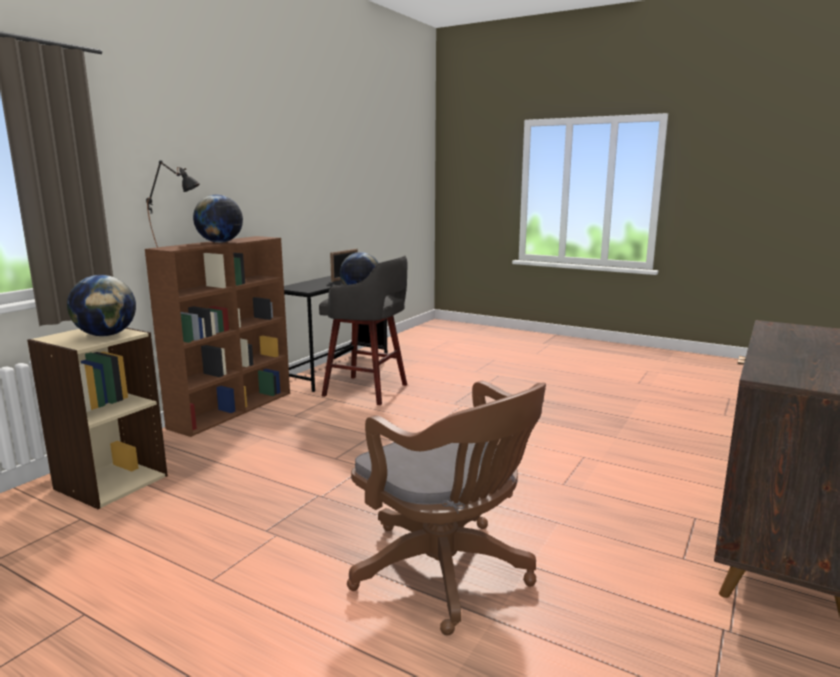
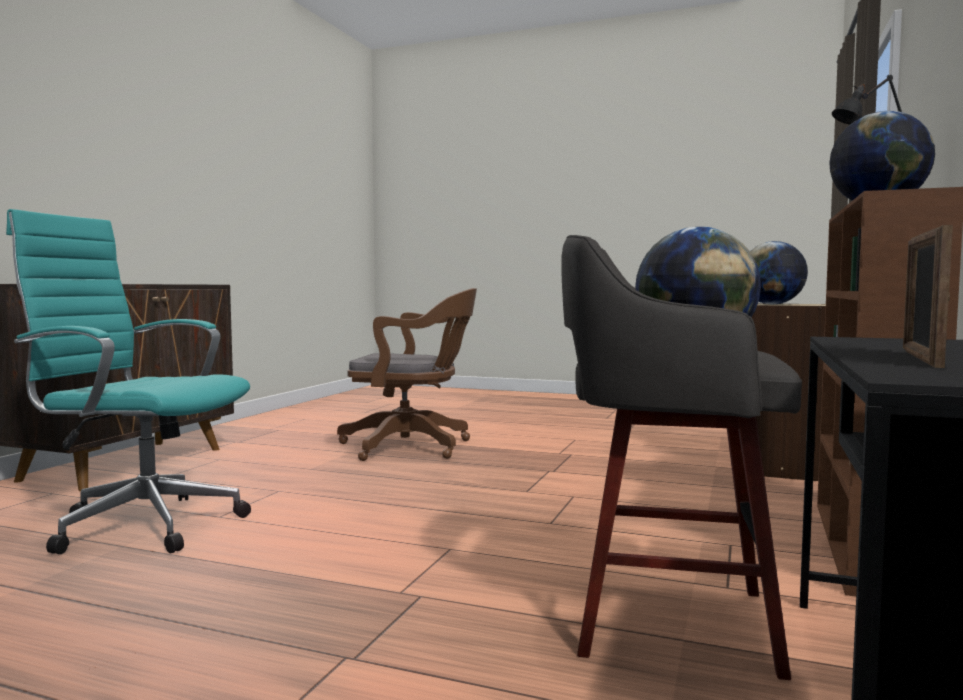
camera: 170 degrees right, 10 degrees down
(447, 574) = (412, 447): brown office chair -> brown office chair turned 150 degrees clockwise
(627, 452) = (141, 525): none -> turquoise office chair

